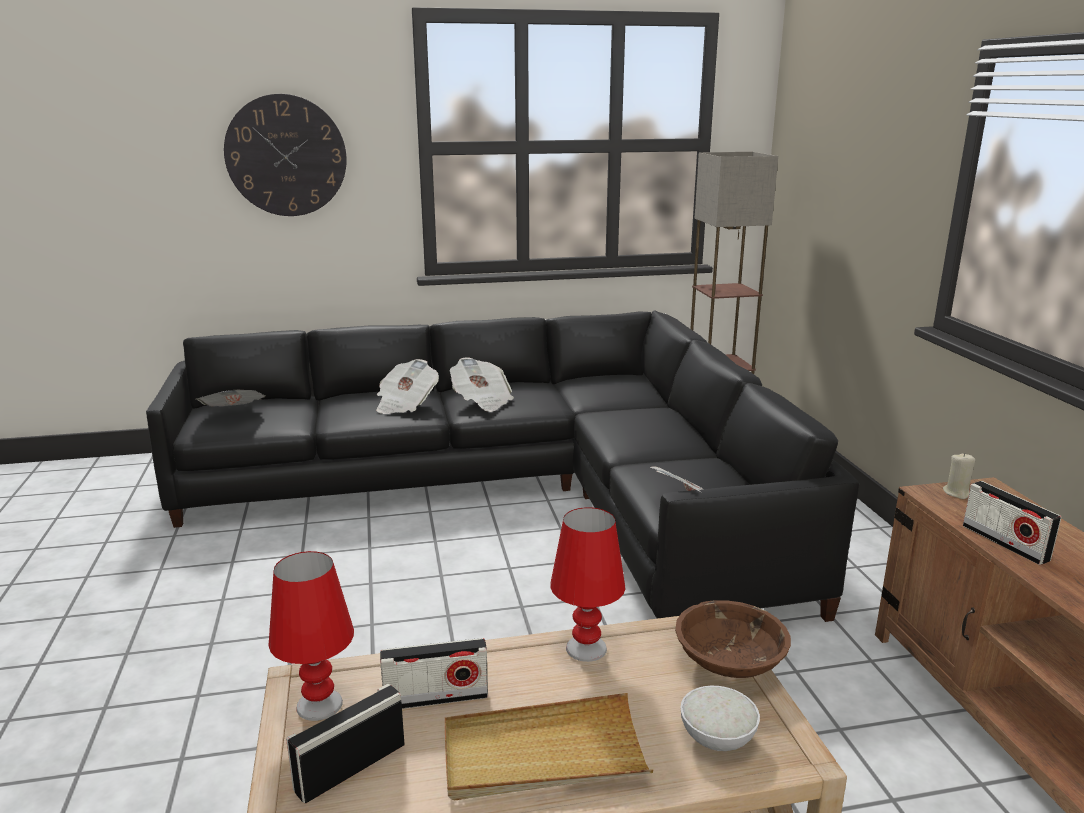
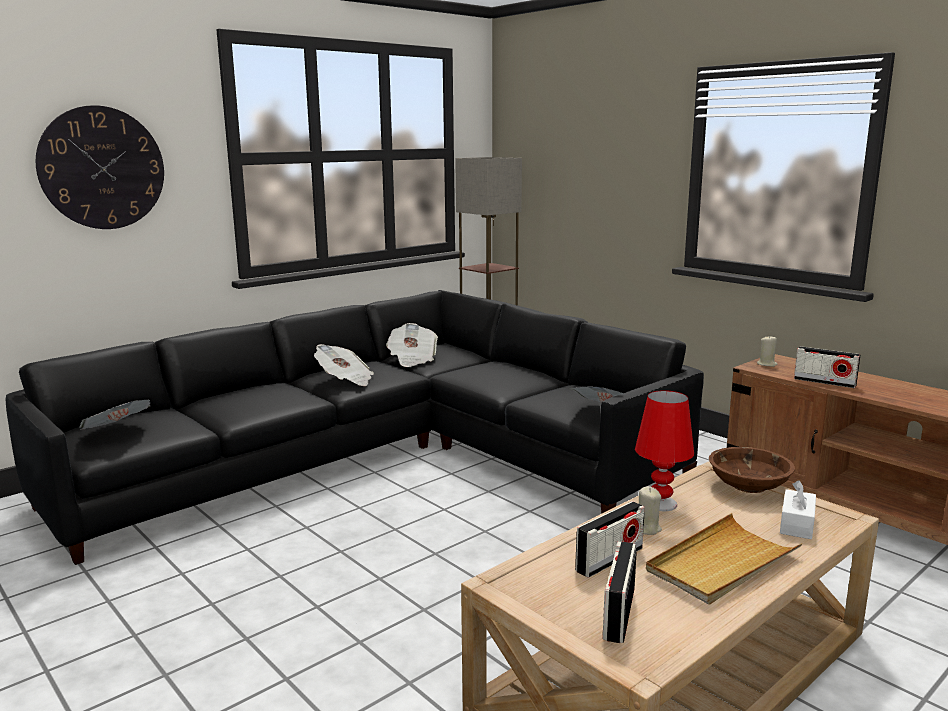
camera: 30 degrees left, 5 degrees down
(320, 704) = (539, 589): red table lamp -> none
(405, 404) = (280, 394): newspaper -> newspaper (412, 359)
(528, 675) = (647, 529): none -> beige candle
(717, 739) = (797, 524): white bowl -> white tissue box

